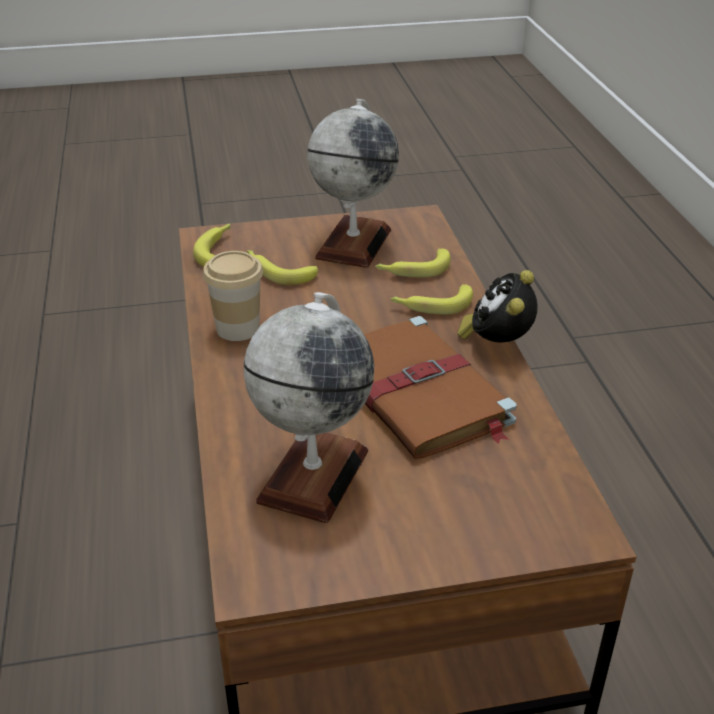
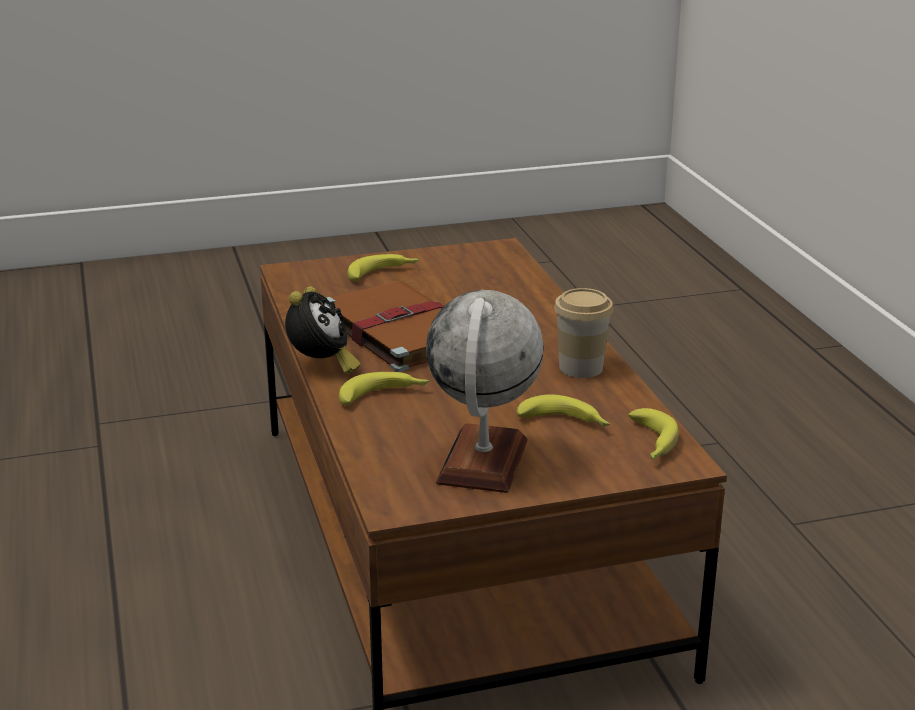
camera: 175 degrees right, 10 degrees down
(313, 475) = (476, 286): globe -> none
(413, 270) = (404, 432): banana -> banana (383, 274)

